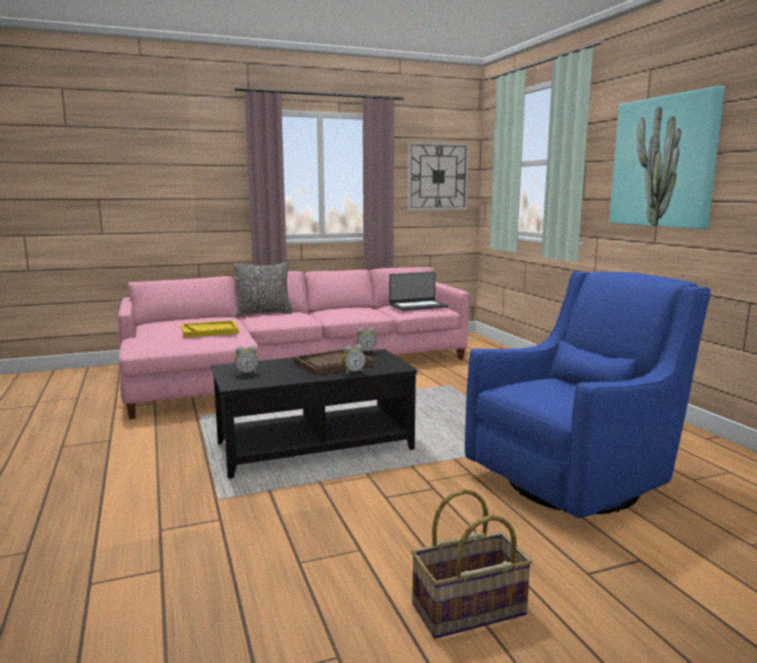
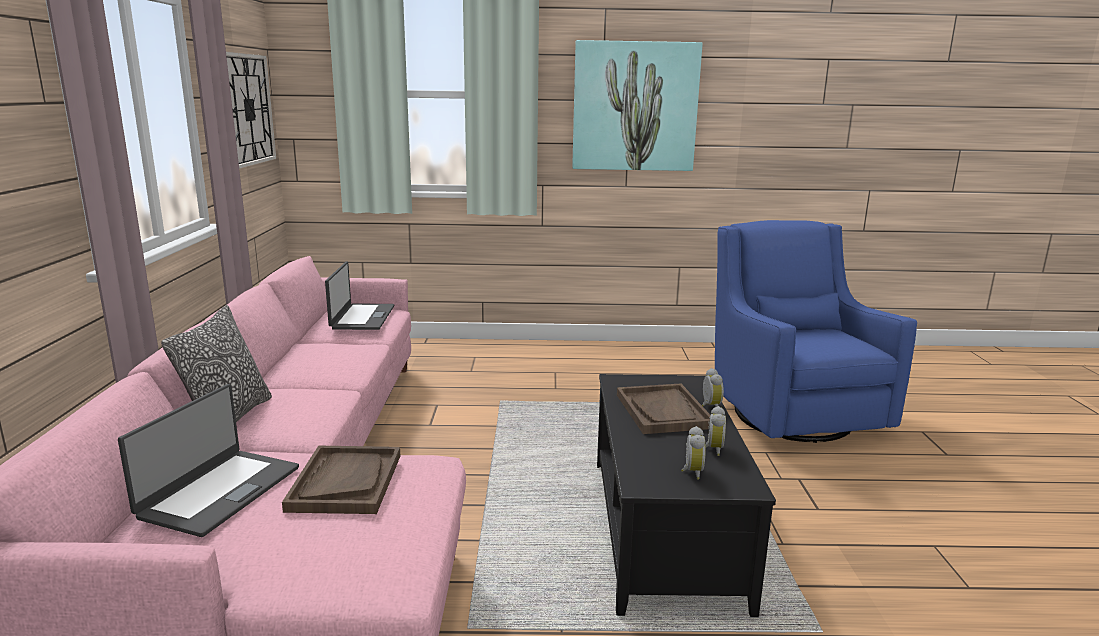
camera: 70 degrees left, 5 degrees up
(195, 321) = (219, 491): none -> laptop
(210, 331) = (345, 482): yellow tray -> brown tray
(366, 352) = (614, 385): alarm clock -> alarm clock (712, 449)
(469, 611) = (1018, 514): basket -> none

